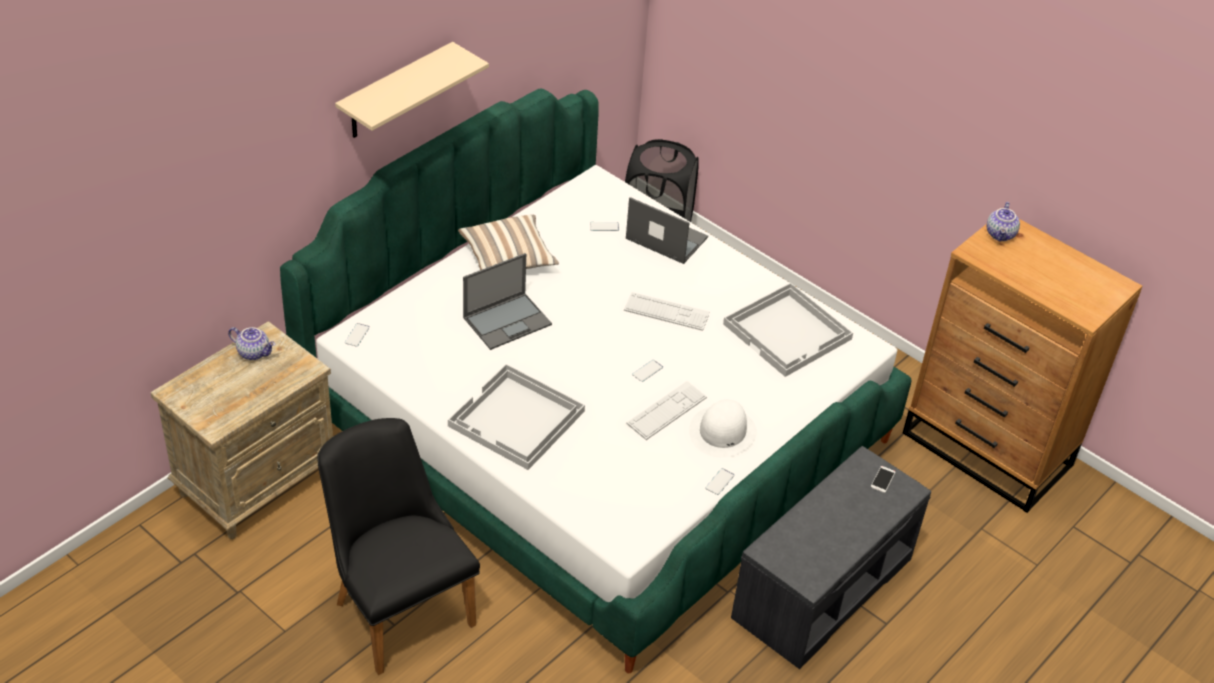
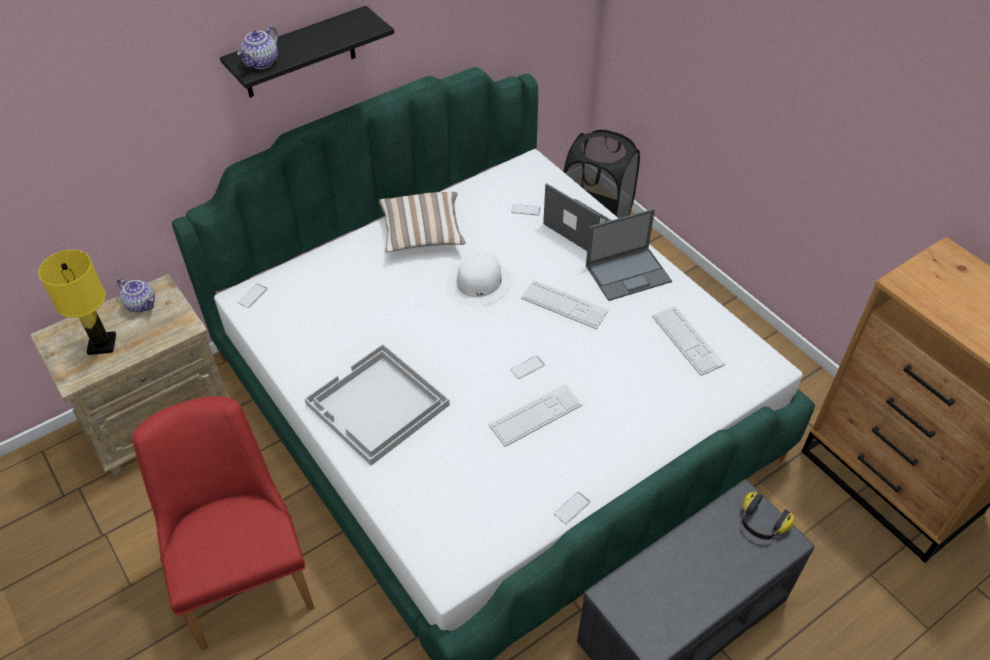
camera: 15 degrees right, 5 degrees up
(230, 392) = (102, 344): none -> yellow table lamp
(396, 92) = (299, 53): beige shelf -> black shelf
(396, 605) = (245, 573): black chair -> red chair
(508, 320) = (402, 297): laptop -> laptop (629, 273)
(722, 432) = (589, 448): white hat -> white hat (479, 283)
(788, 331) = (687, 340): white tray -> keyboard
(883, 479) = (761, 524): phone -> headphones
(1001, 235) = (939, 265): teapot -> teapot (262, 63)

